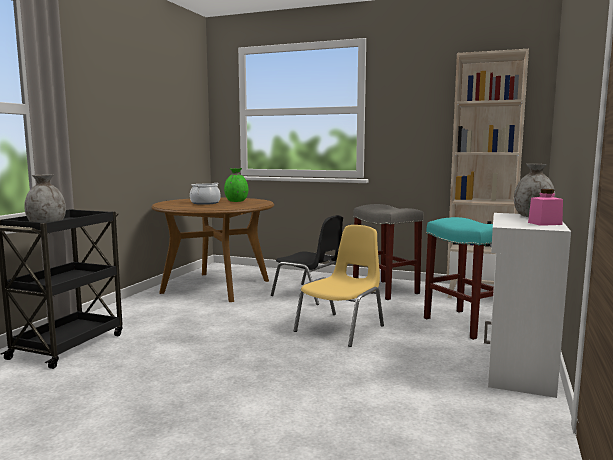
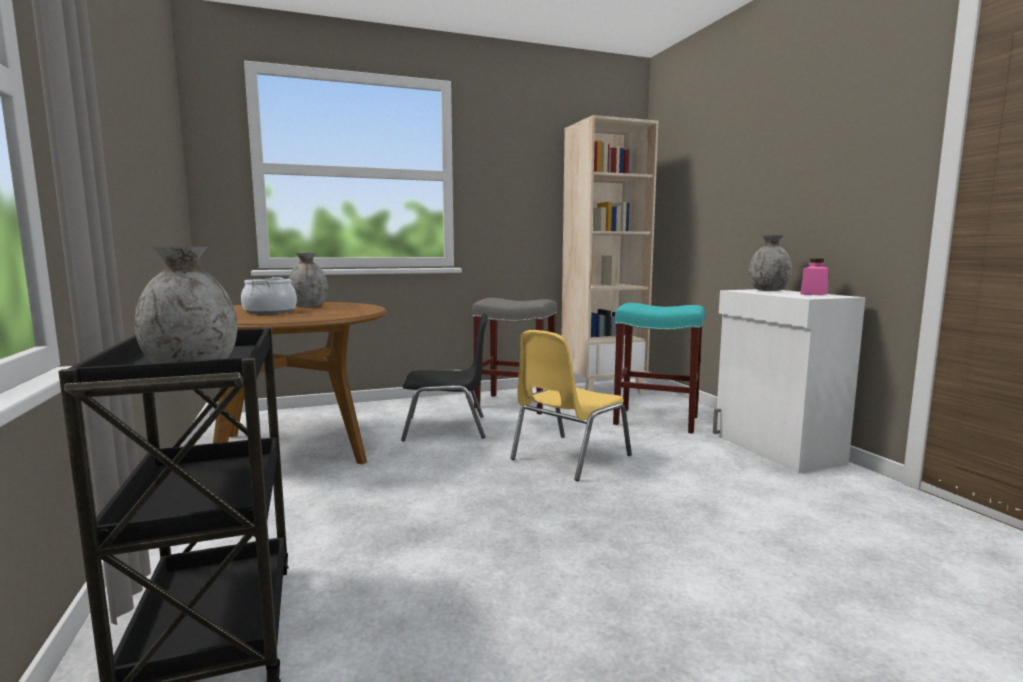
camera: 40 degrees left, 0 degrees up
(236, 201) = (309, 306): green vase -> grey vase
(341, 329) = (568, 457): yellow chair -> yellow chair turned 135 degrees counterclockwise

